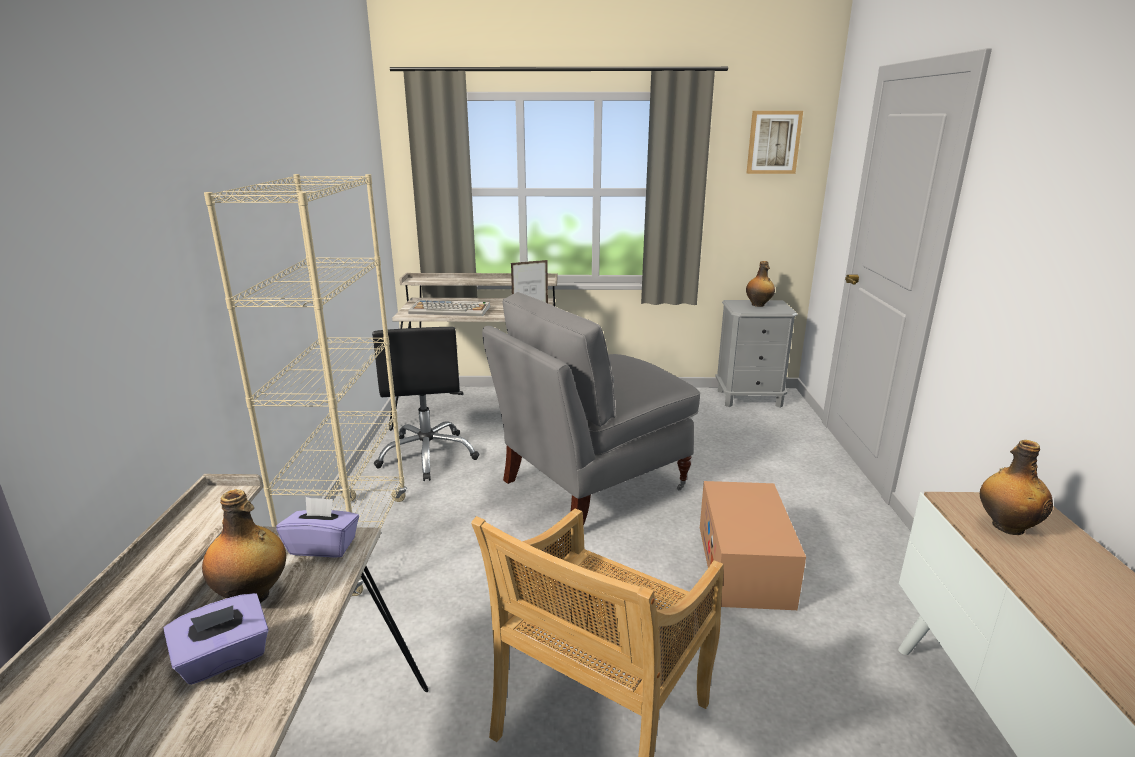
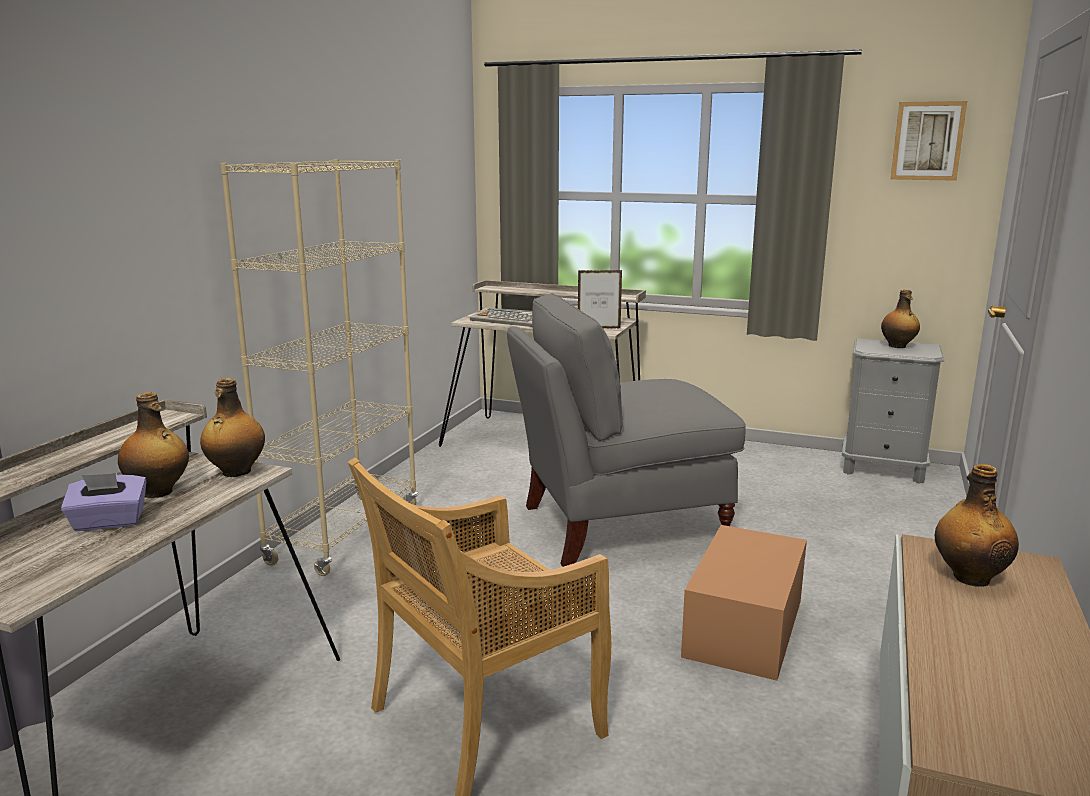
camera: 20 degrees right, 5 degrees down
(323, 546) = (235, 472): purple tissue box -> bottle
(428, 455) = (463, 473): black office chair -> none

